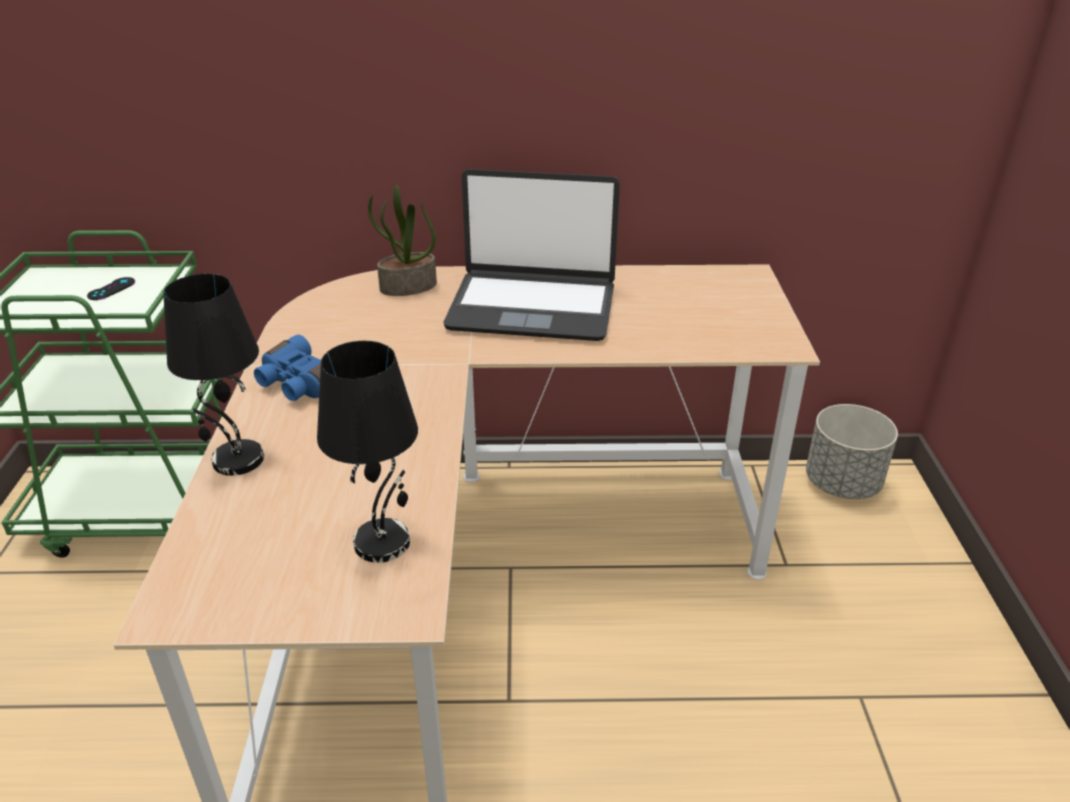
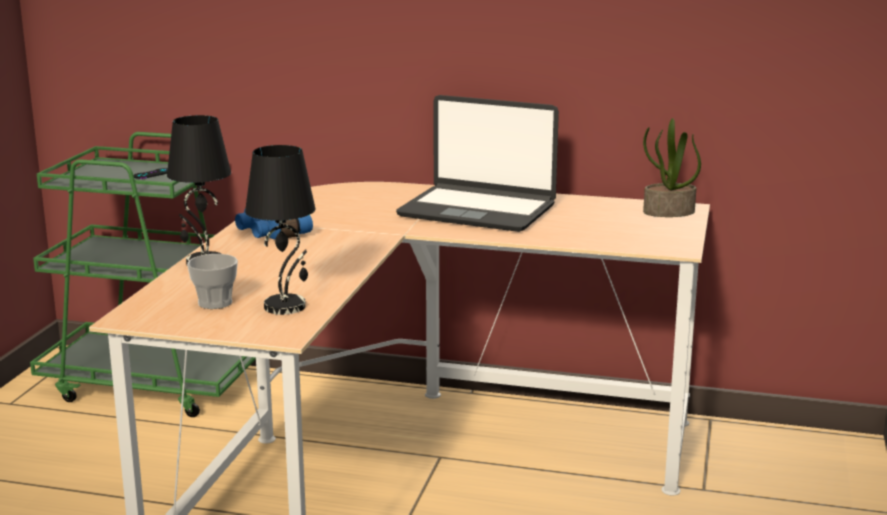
camera: 15 degrees right, 15 degrees down
(283, 551) = (215, 303): none -> cup
(408, 287) = (382, 192): potted plant -> potted plant (668, 212)
(843, 483) = (797, 443): grey planter -> none

